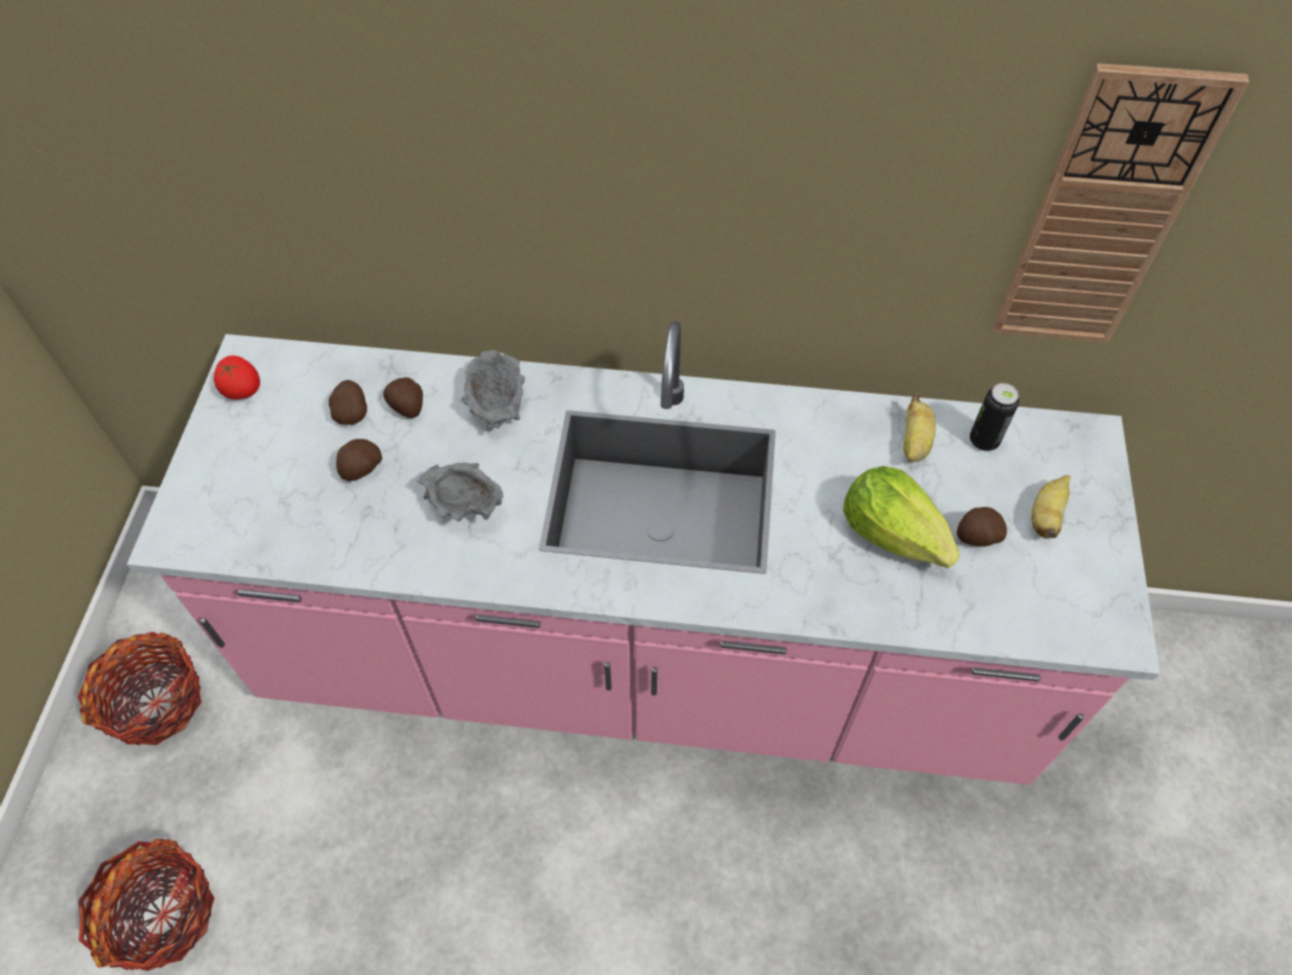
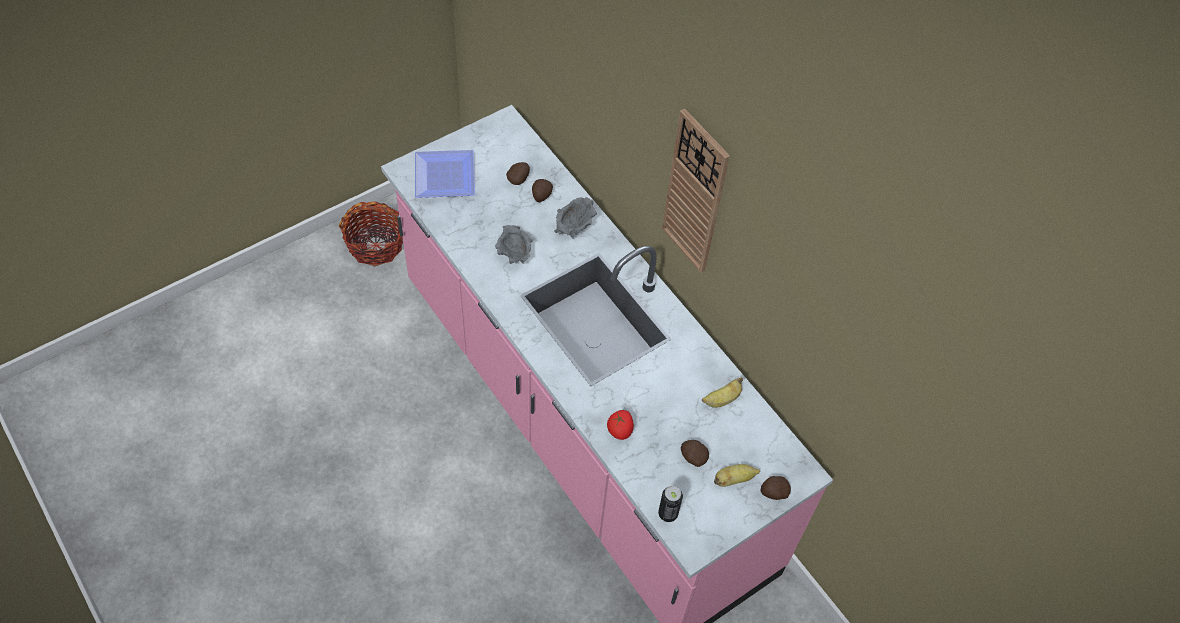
camera: 45 degrees right, 0 degrees up
(162, 914) = (294, 329): basket -> none
(237, 496) = (442, 174): none -> plate
(242, 390) = (491, 133): tomato -> tomato (620, 430)
(361, 469) = (495, 204): potato -> potato (773, 492)
(894, 533) = (661, 422): lettuce -> none
(984, 441) = (753, 428): can -> can (668, 514)
(1102, 216) = (831, 349): wall clock -> wall clock (695, 193)

